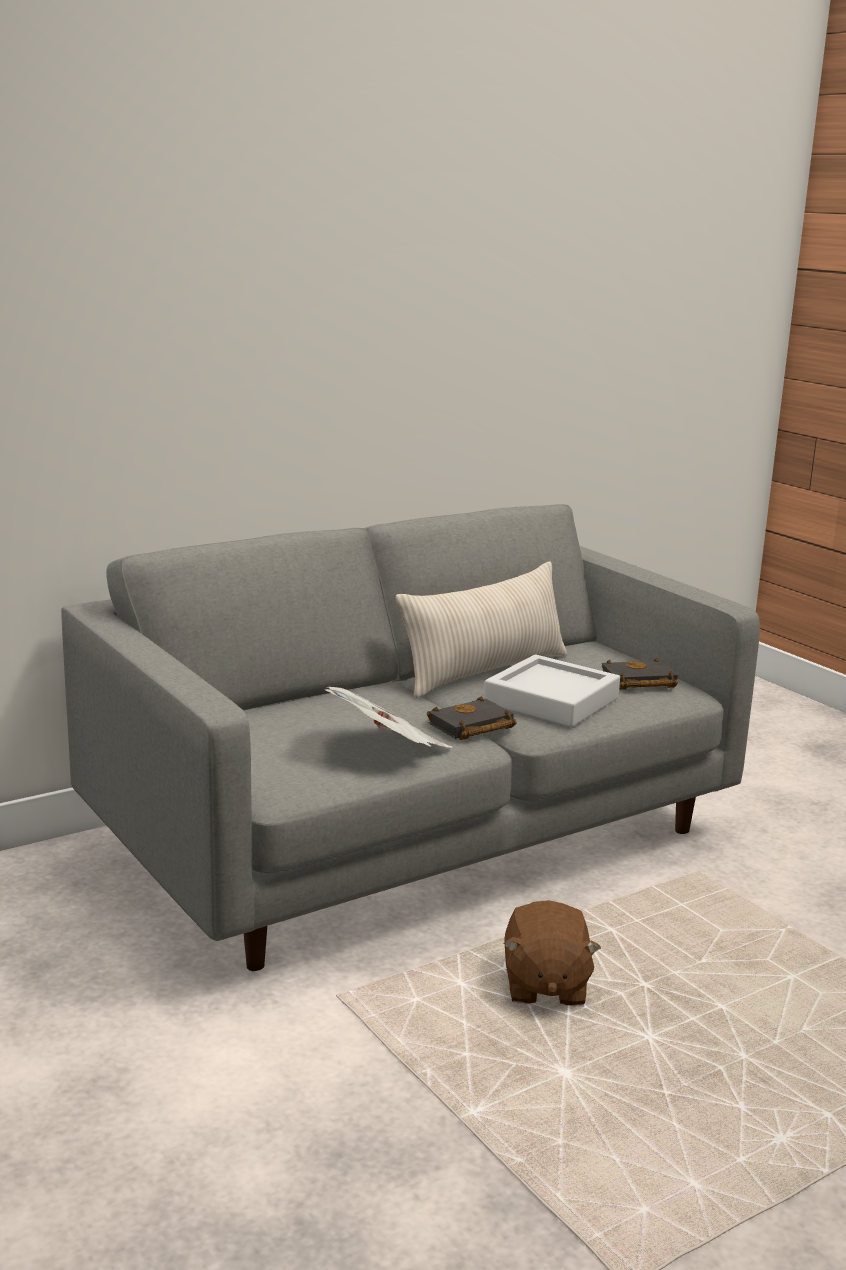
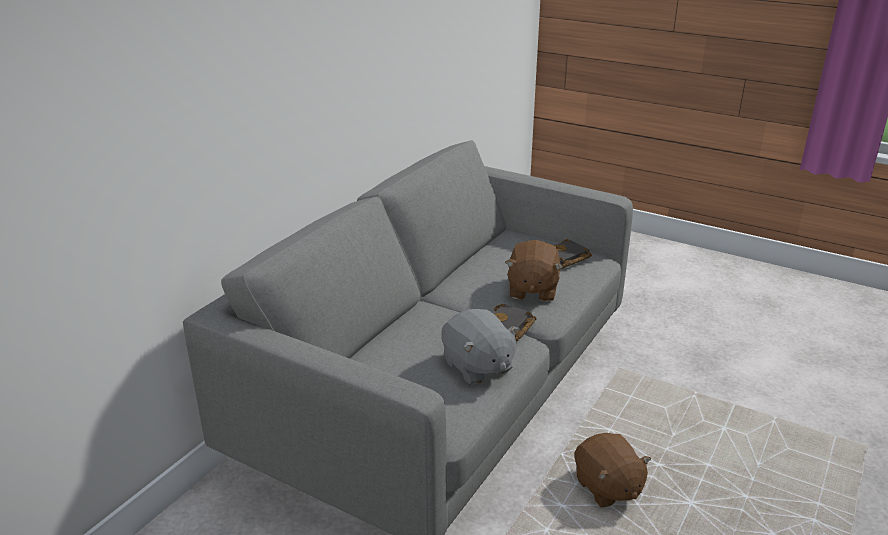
camera: 25 degrees left, 10 degrees up
(388, 750) = (477, 366): newspaper -> grey plush toy
(484, 671) = (468, 275): beige pillow -> none
(551, 701) = (532, 290): grey tray -> brown plush toy

